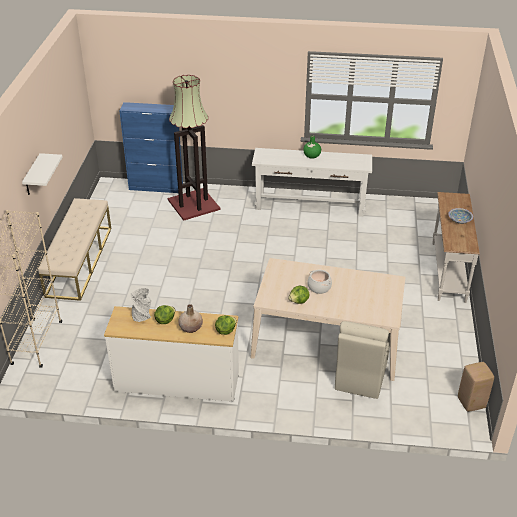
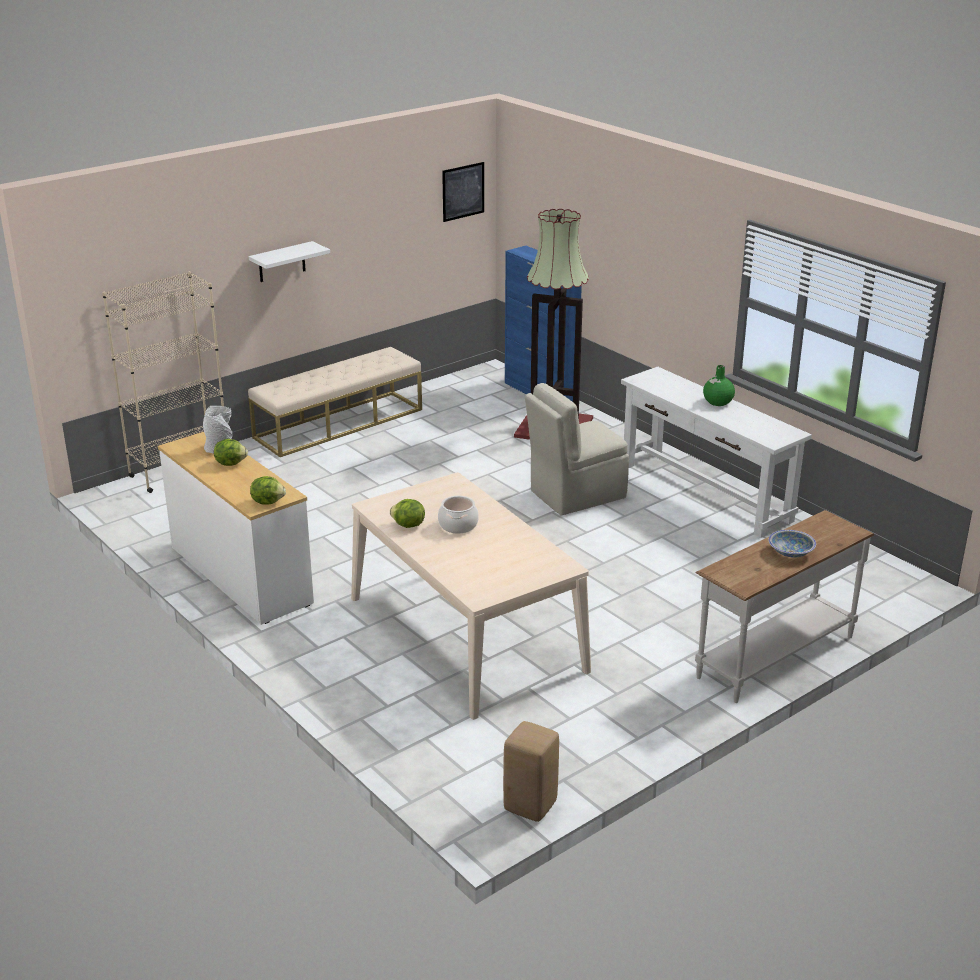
camera: 45 degrees right, 10 degrees down
(77, 81) = (463, 191): none -> picture
(191, 328) = (241, 482): beige vase -> none
(360, 376) = (441, 689): beige chair -> beige chair (575, 495)

